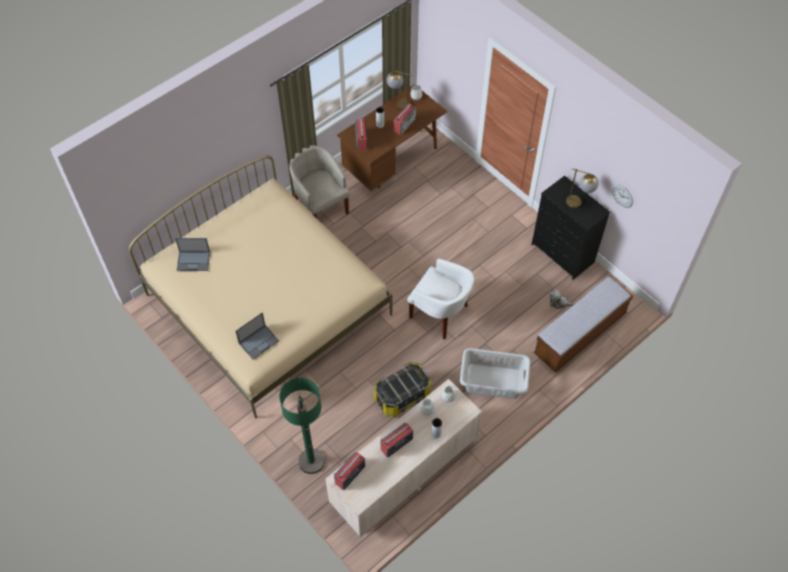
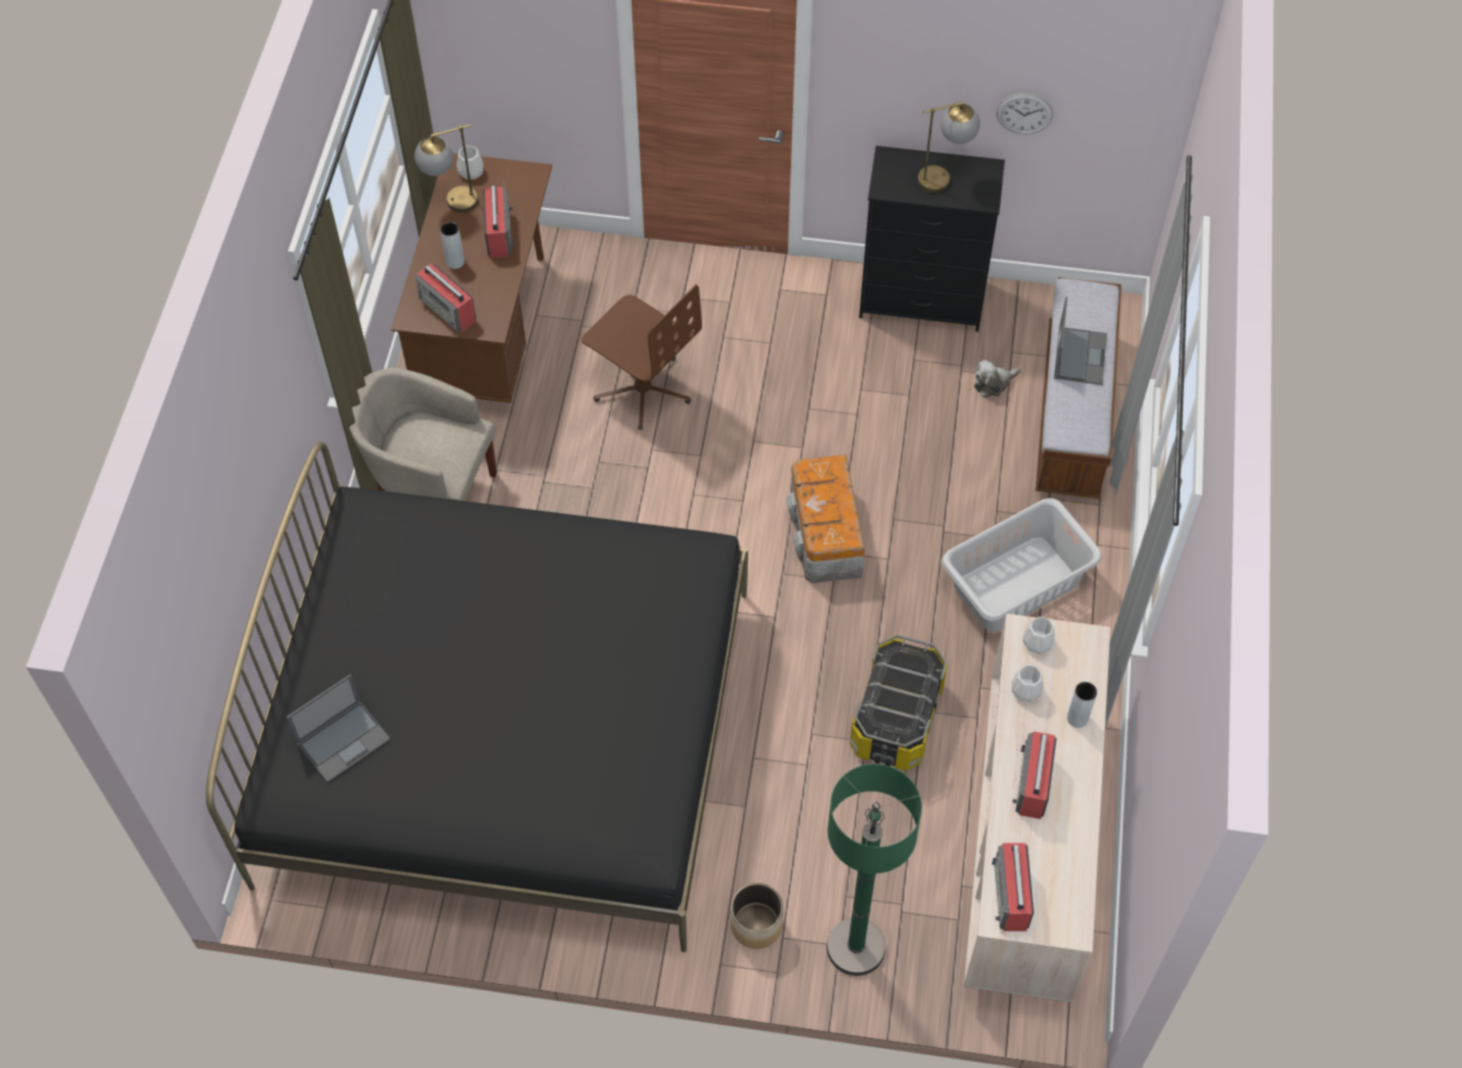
camera: 40 degrees left, 0 degrees up
(259, 342) = (619, 794): laptop -> laptop (1079, 355)
(268, 304) = (508, 735): beige bed -> black bed
(286, 428) = (756, 924): none -> planter
(426, 218) = (643, 389): none -> brown office chair
(440, 314) = (825, 535): white armchair -> storage box

